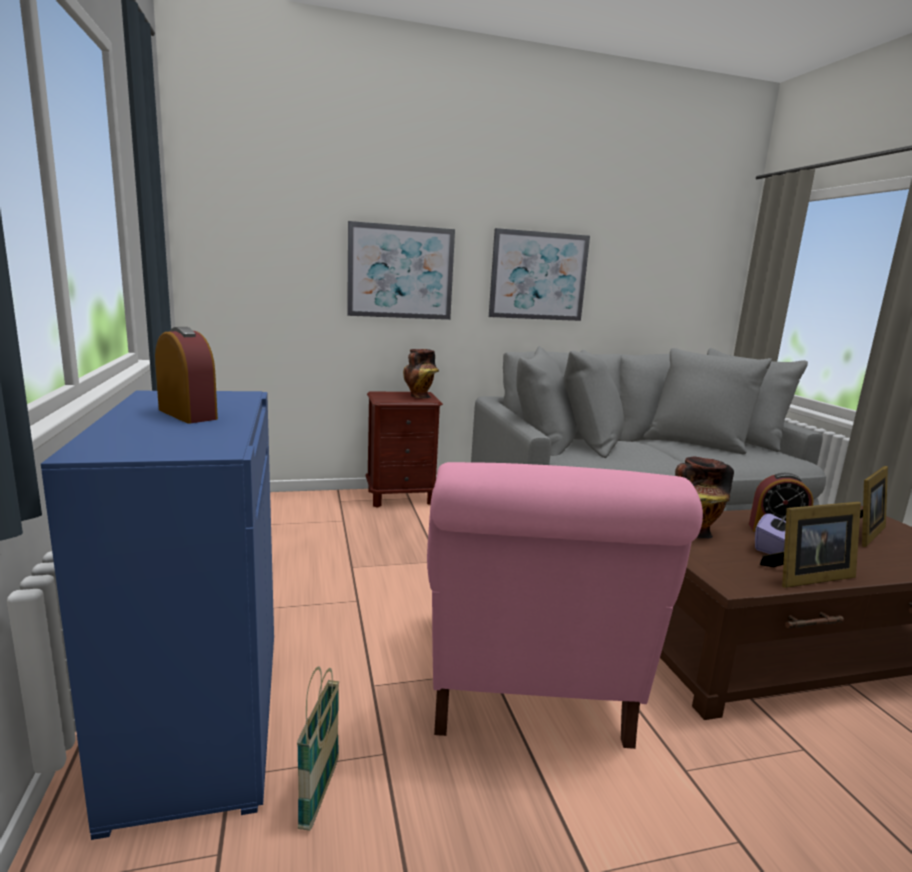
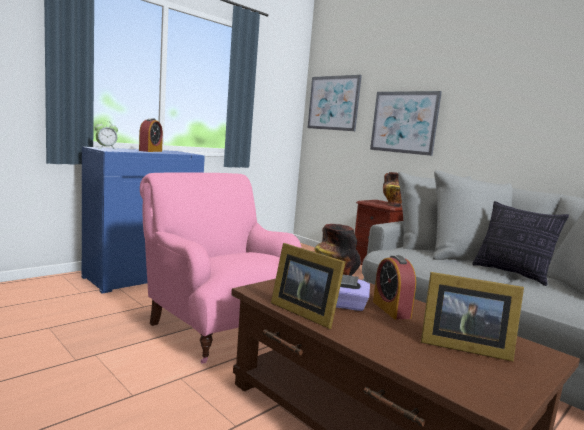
camera: 60 degrees right, 5 degrees down
(122, 444) = (106, 148): none -> alarm clock
(319, 793) = (115, 300): basket -> none
(526, 683) = (220, 328): pink armchair -> pink armchair turned 75 degrees clockwise
(538, 276) = (508, 123): picture -> picture (333, 103)
(658, 448) = (511, 274): none -> pillow

